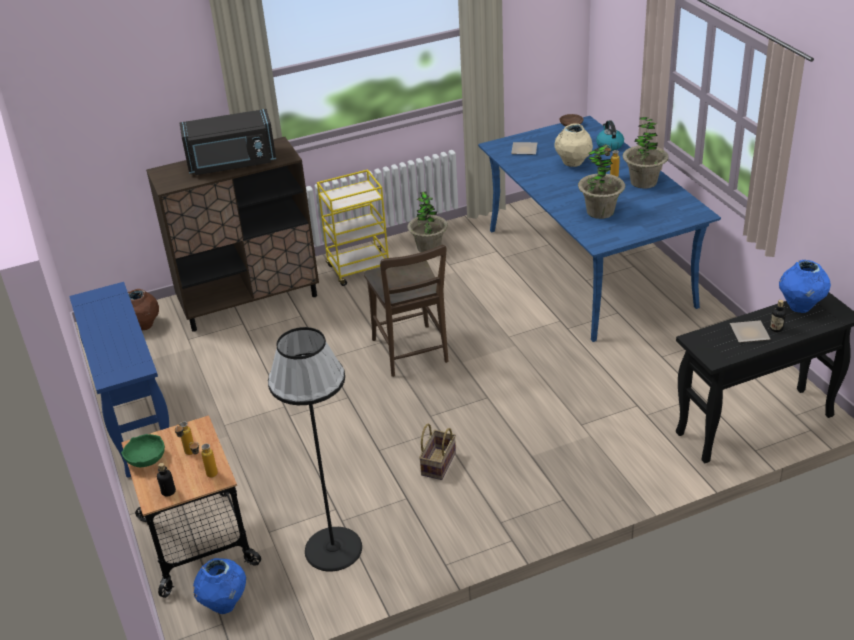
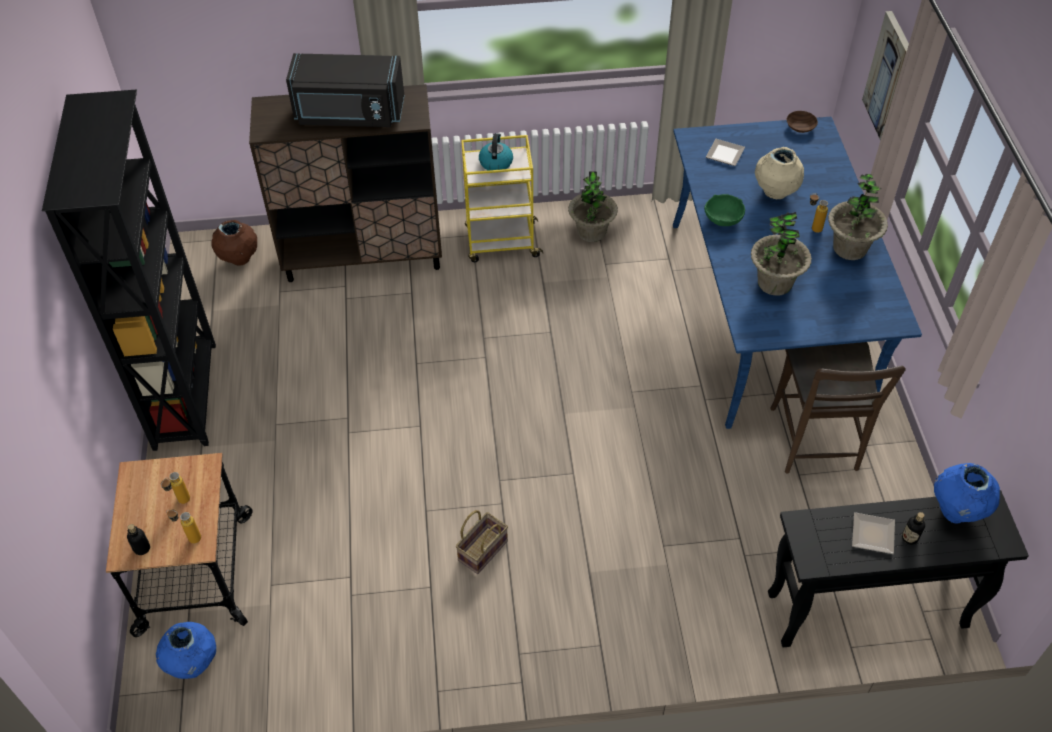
camera: 15 degrees right, 15 degrees up
(136, 424) = (187, 395): blue console table -> black bookcase
(146, 459) = (136, 495): green bowl -> green bowl (723, 218)
(333, 549) = (328, 630): black floor lamp -> none
(411, 353) = (512, 384): brown chair -> brown chair (815, 443)
(609, 145) = (833, 174): kettle -> kettle (496, 162)
(632, 62) = (890, 78): none -> picture

